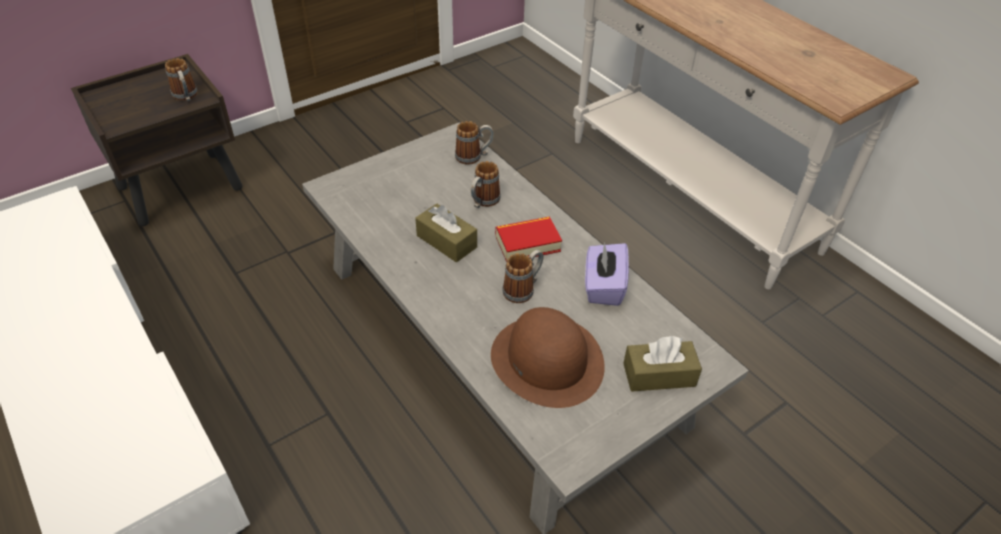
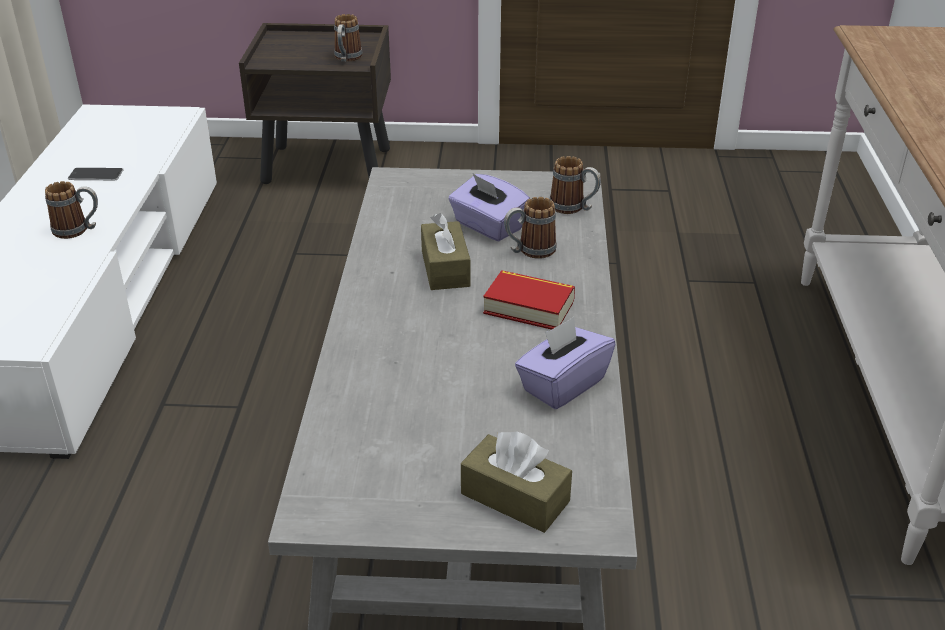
camera: 40 degrees right, 10 degrees down
(52, 292) = (96, 174): none -> phone
(437, 195) = (488, 226): none -> purple tissue box
(523, 289) = (469, 344): mug -> mug (78, 230)
(547, 360) = (409, 417): brown hat -> none

